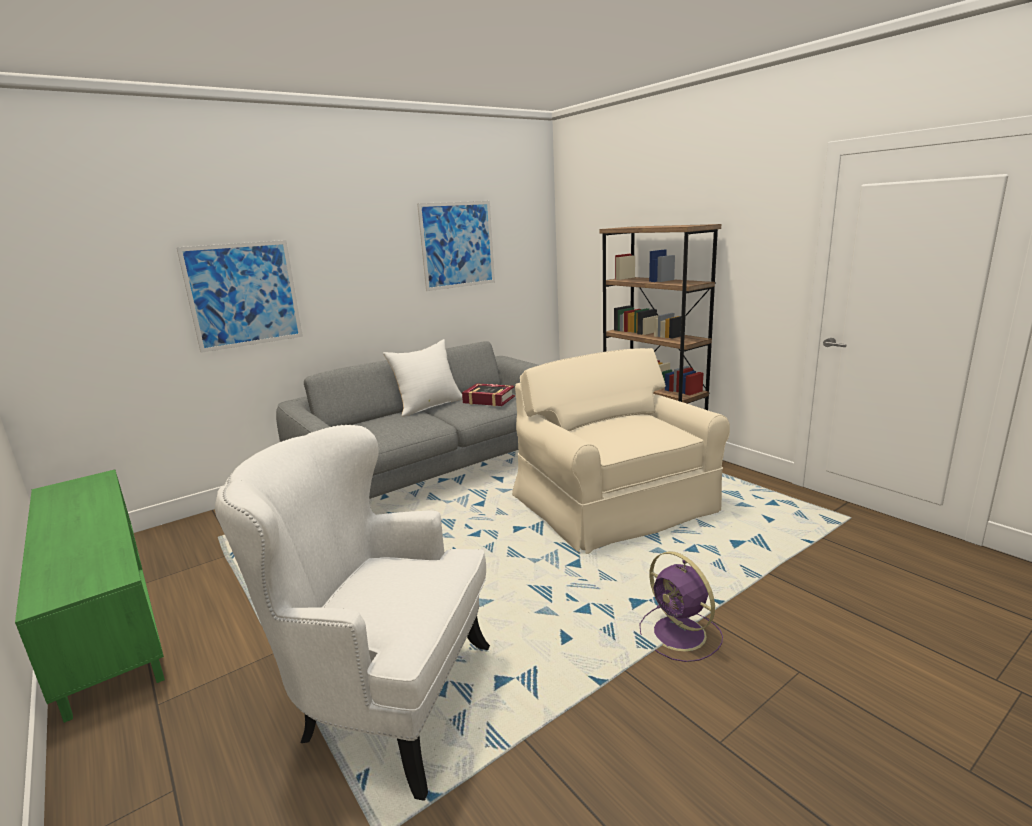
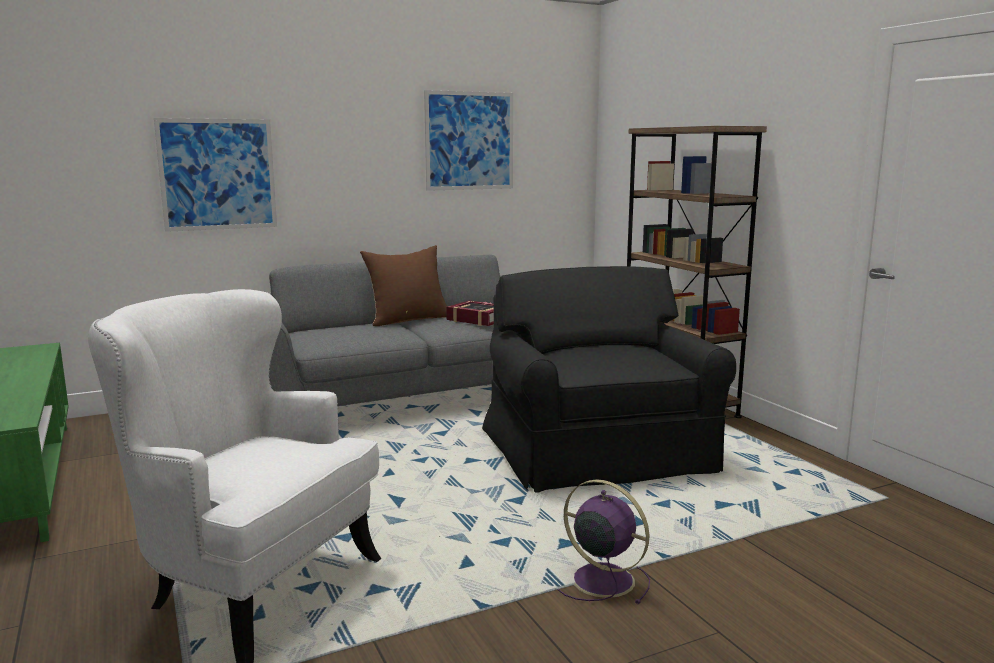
camera: 10 degrees right, 5 degrees down
(428, 406) = (408, 320): white pillow -> brown pillow
(614, 503) = (597, 450): beige armchair -> black armchair
(680, 634) = (600, 579): purple fan -> purple fan turned 150 degrees clockwise

